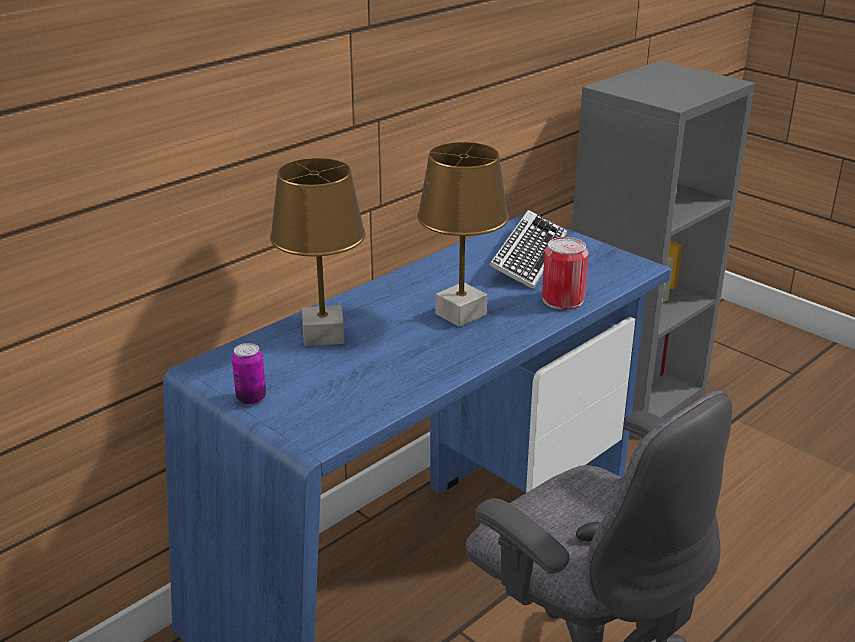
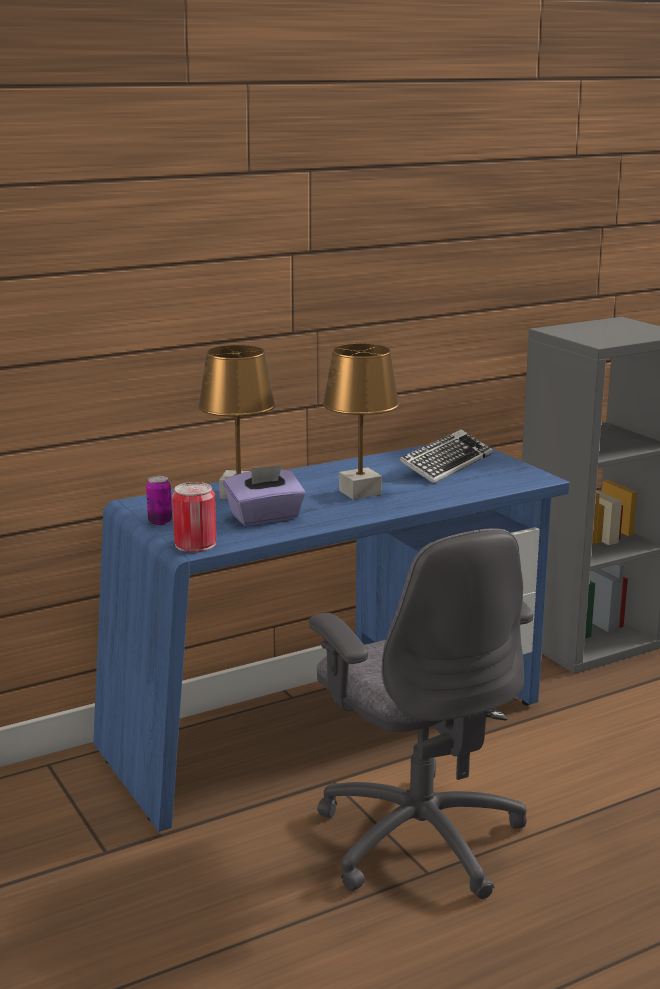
camera: 15 degrees right, 10 degrees down
(375, 371) = (265, 517): none -> purple tissue box
(562, 299) = (454, 492): can -> can (195, 544)

